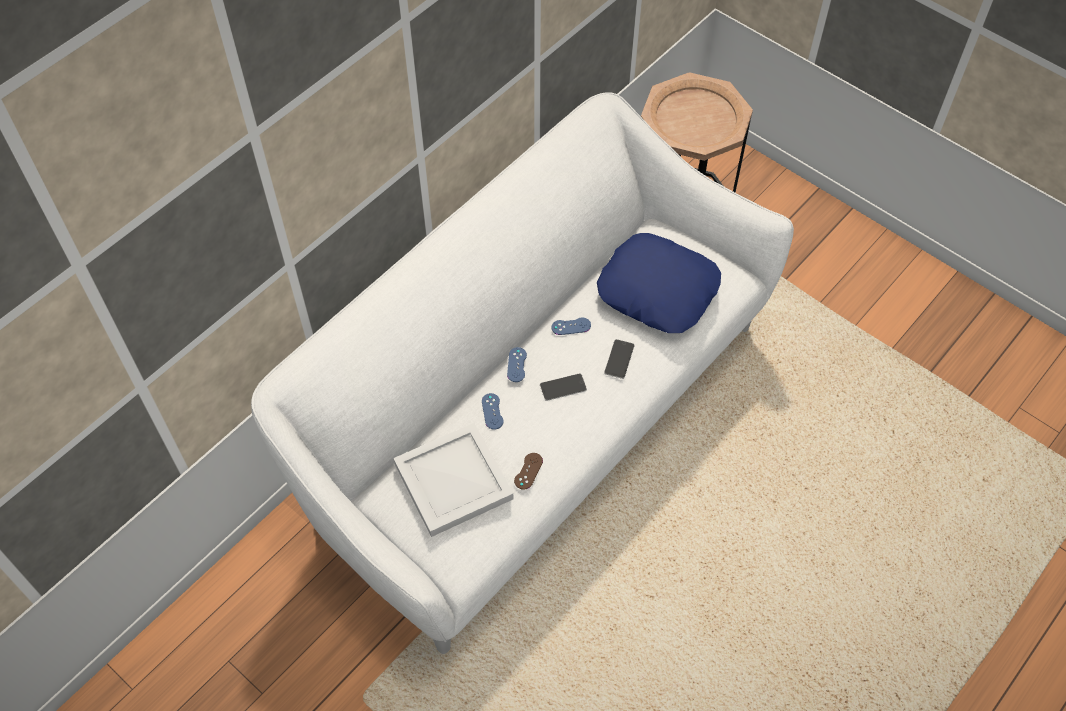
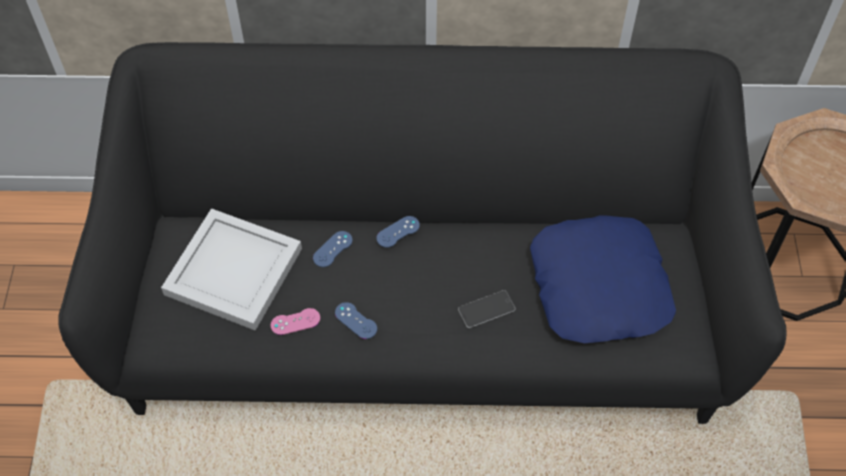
camera: 50 degrees right, 0 degrees up
(528, 471) = (295, 322): brown game controller -> pink game controller
(533, 421) = (423, 314): white sofa -> black sofa
(563, 387) = (410, 285): phone -> none
(571, 326) = (484, 245): blue game controller -> blue game controller (356, 320)

